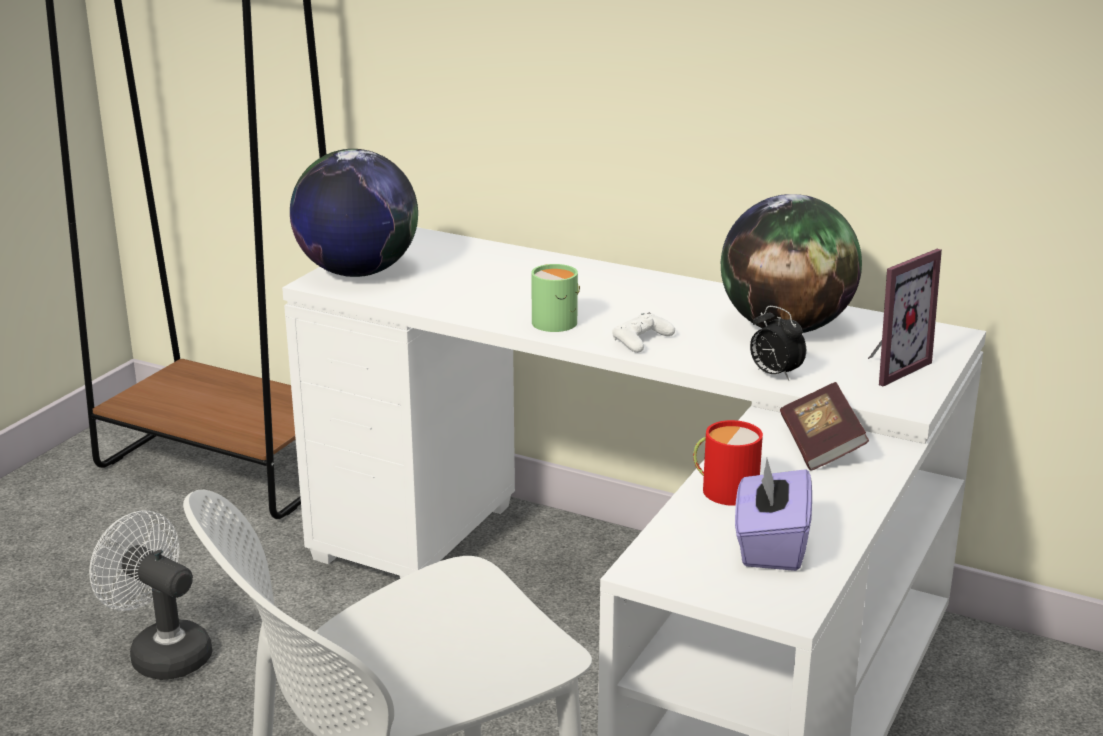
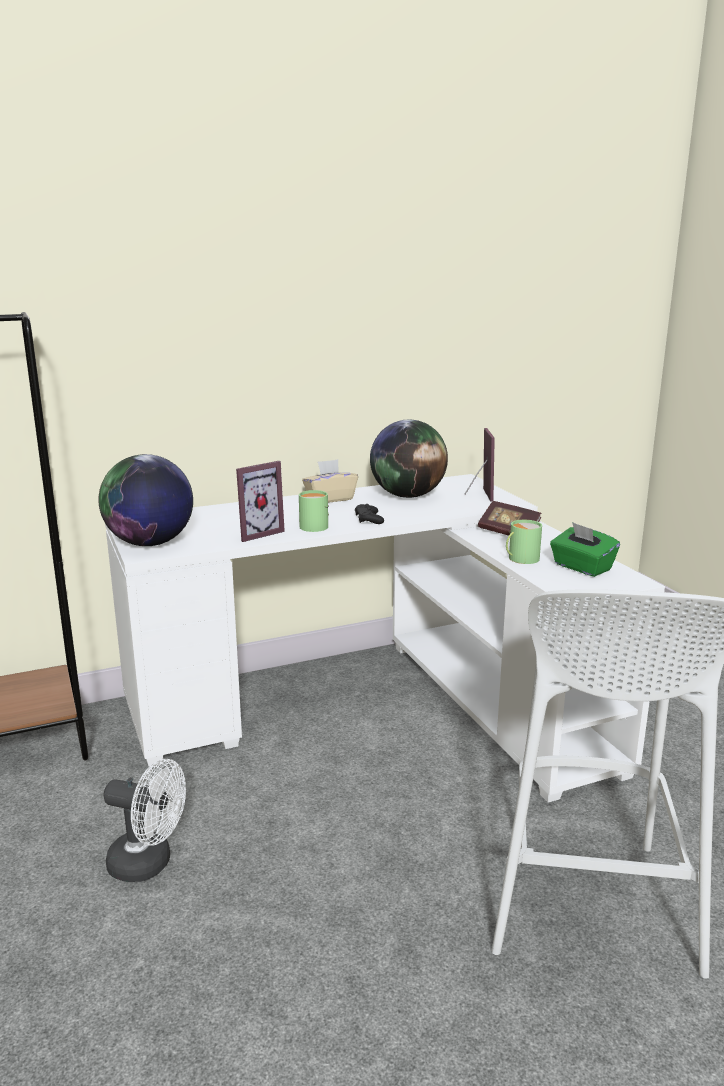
camera: 50 degrees left, 5 degrees down
(162, 652) = (149, 863): white fan -> white fan turned 150 degrees counterclockwise
(478, 304) = (256, 533): none -> picture frame
(641, 340) = (368, 519): white game controller -> black game controller
(676, 292) = (330, 498): none -> beige tissue box
(724, 489) = (520, 558): red mug -> green mug
(770, 546) = (581, 567): purple tissue box -> green tissue box
(774, 374) = (449, 511): alarm clock -> none

